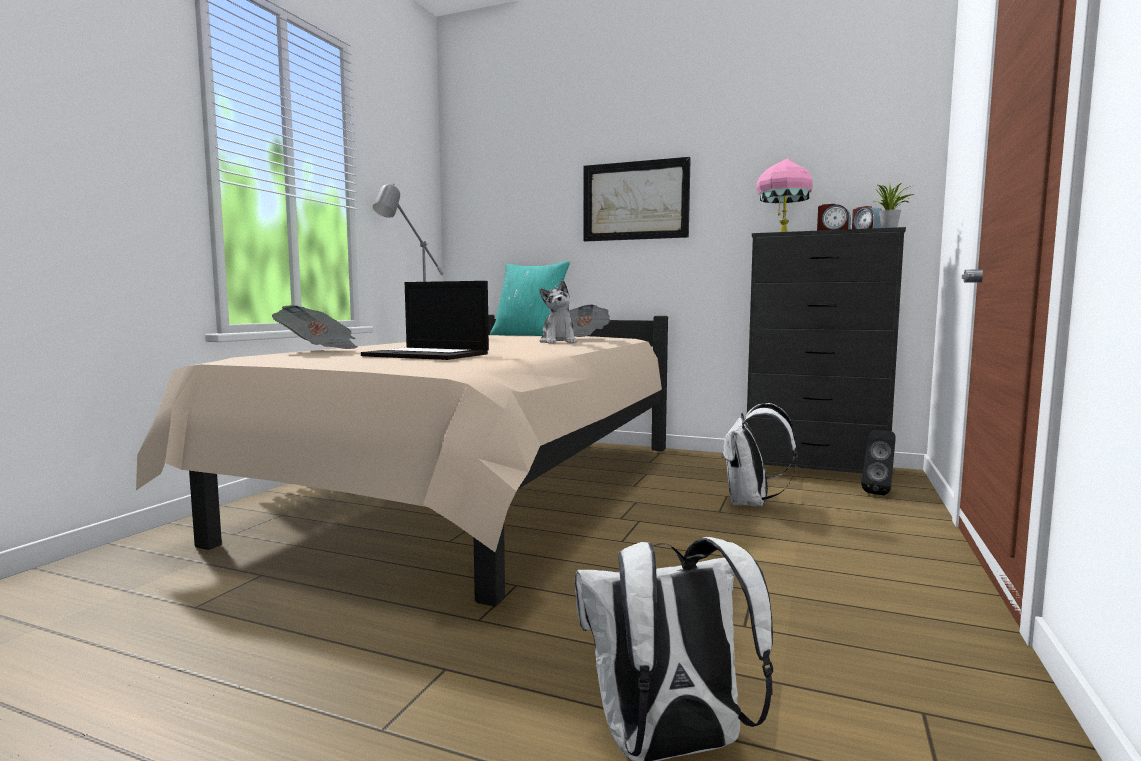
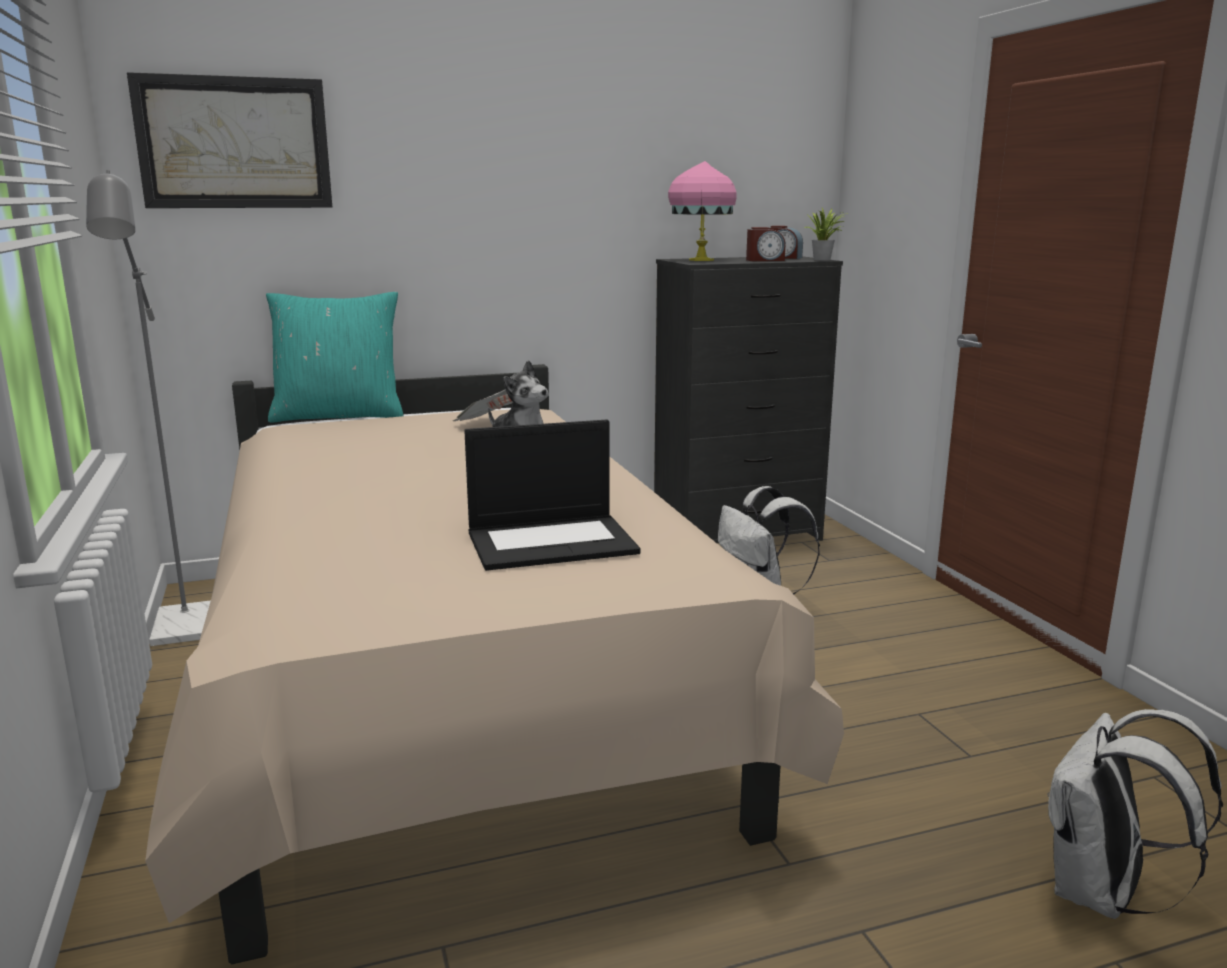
camera: 40 degrees left, 10 degrees up
(320, 351) = (328, 564): newspaper -> none
(635, 201) = (486, 196): picture -> picture (234, 143)
(879, 492) = (829, 553): black speaker -> none

